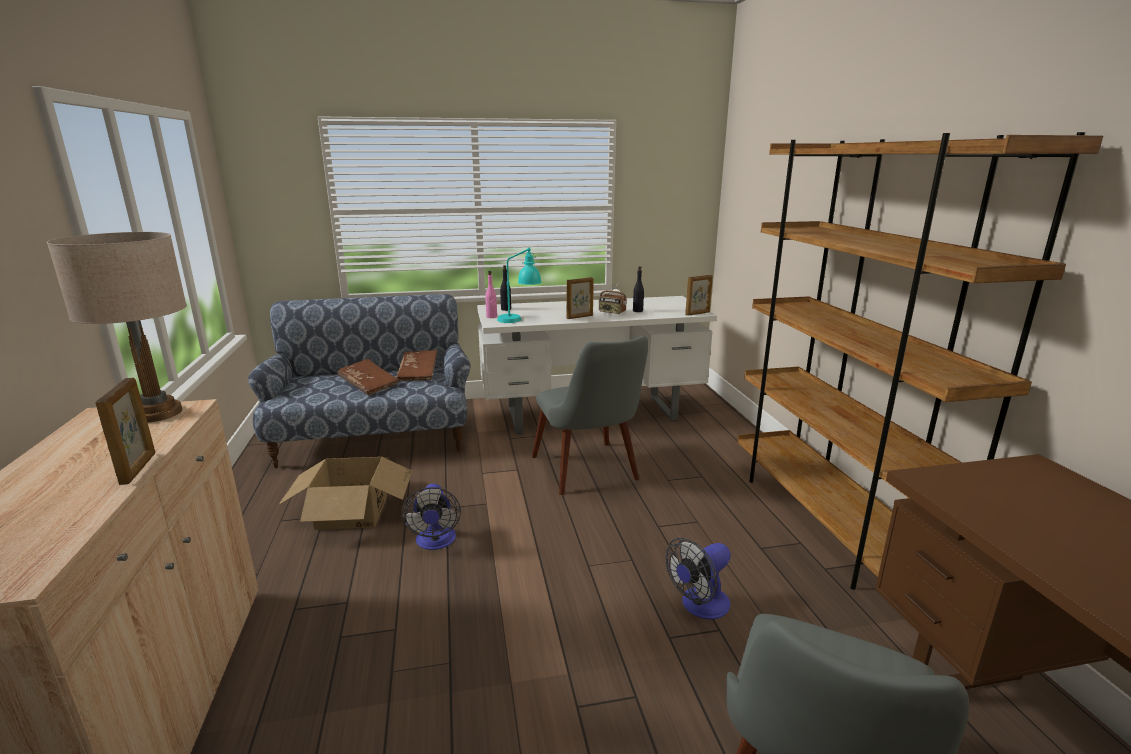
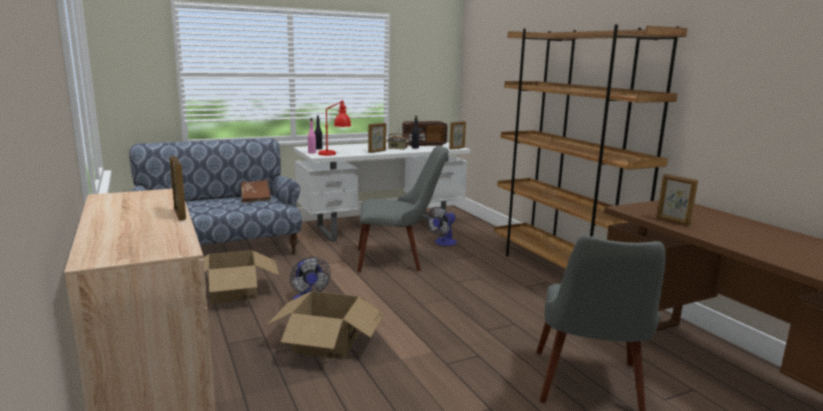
camera: 15 degrees left, 5 degrees down
(157, 413) = (148, 194): beige table lamp -> none
(369, 385) = (221, 205): brown book -> none
(422, 627) = (327, 342): none -> cardboard box
(520, 320) = (335, 153): turquoise table lamp -> red table lamp
(590, 474) = (398, 259): grey chair -> grey chair turned 60 degrees counterclockwise
(654, 304) = (424, 144): none -> radio
(699, 606) = (499, 315): fan -> fan (443, 243)
(1021, 531) = (672, 221): none -> picture frame

